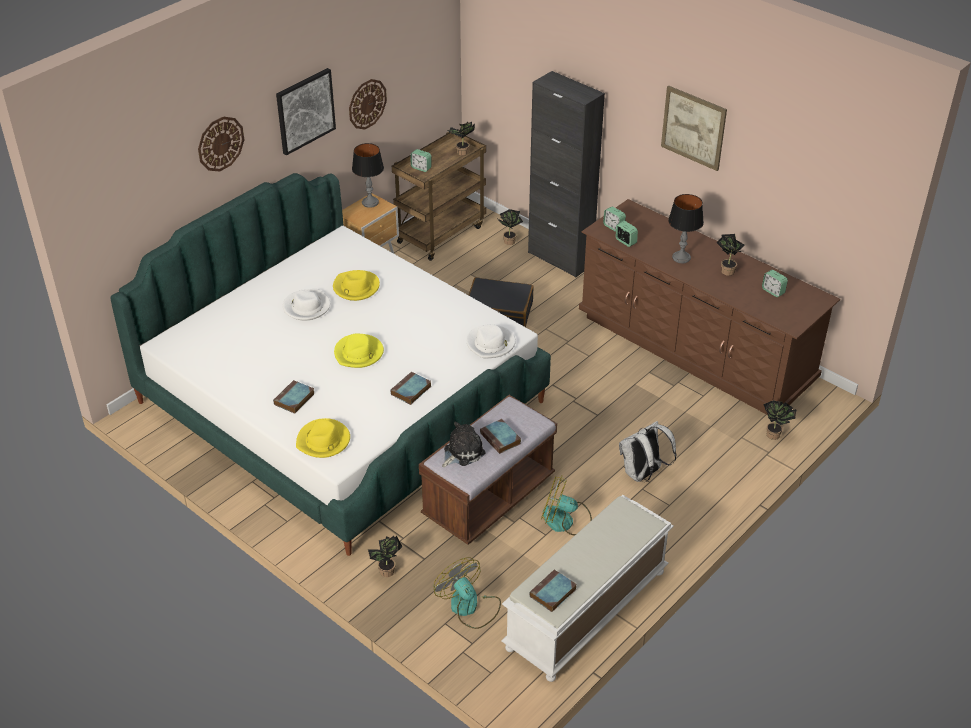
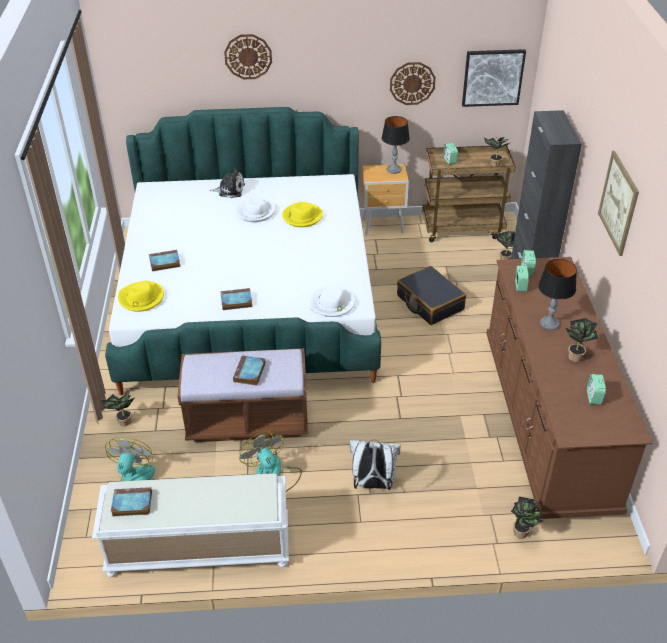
camera: 45 degrees right, 0 degrees up
(305, 110) = (341, 62): picture -> picture (492, 77)
(359, 353) = (242, 258): yellow hat -> none
(462, 452) = (213, 364): plush toy -> plush toy (230, 190)

